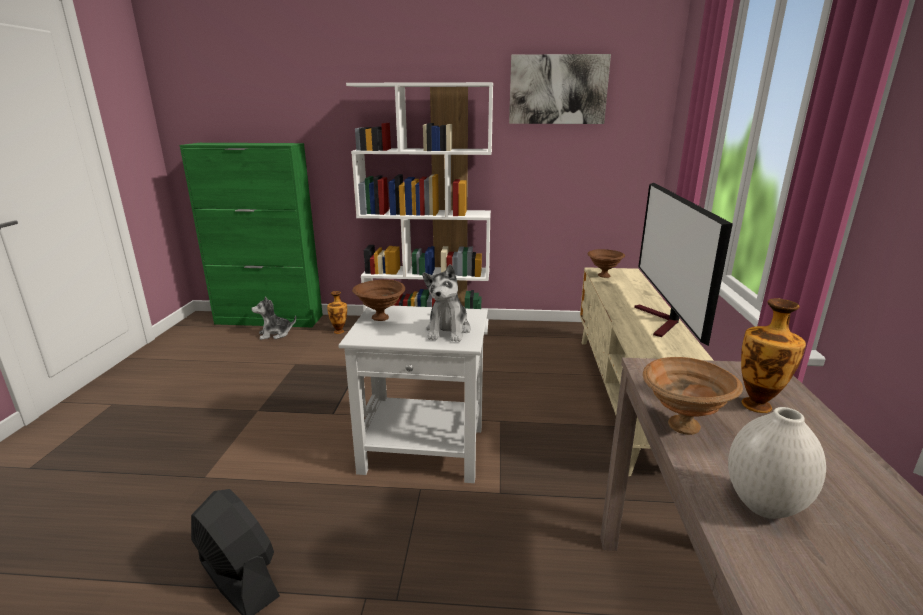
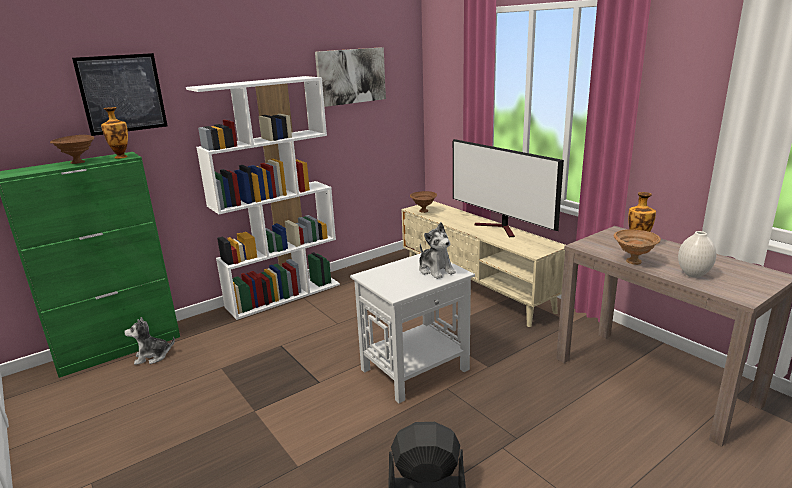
camera: 40 degrees left, 0 degrees up
(275, 334) = (152, 356): plush toy -> plush toy turned 45 degrees clockwise
(300, 86) = (122, 94): none -> picture
(339, 331) = (214, 329): vase -> vase (121, 157)
(381, 318) = (381, 279): brown bowl -> brown bowl (79, 162)

